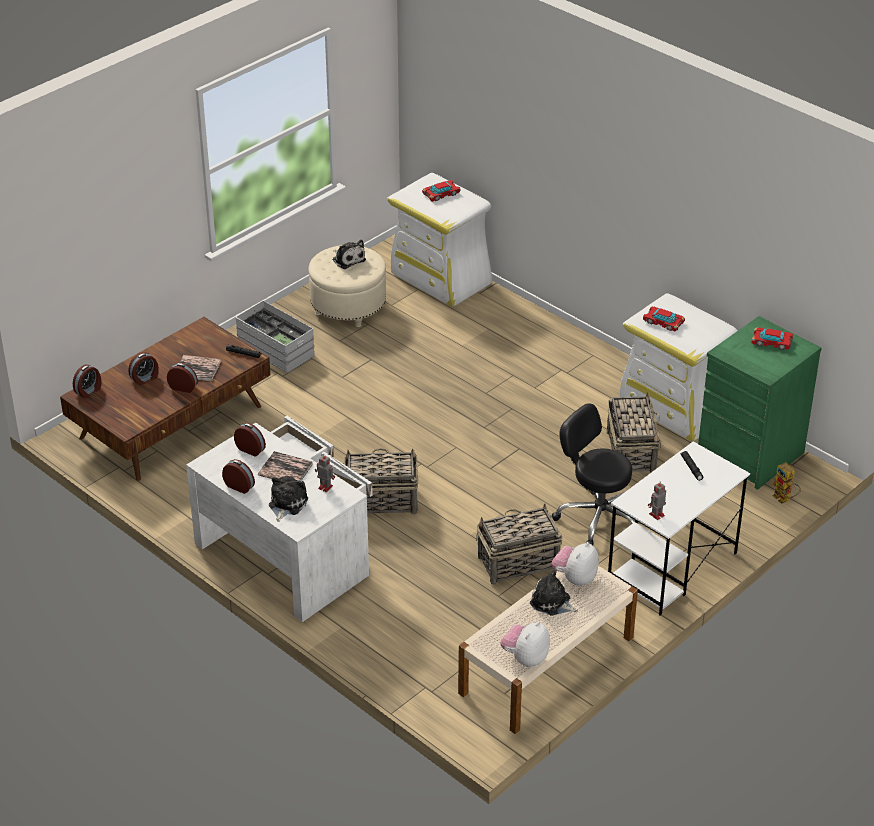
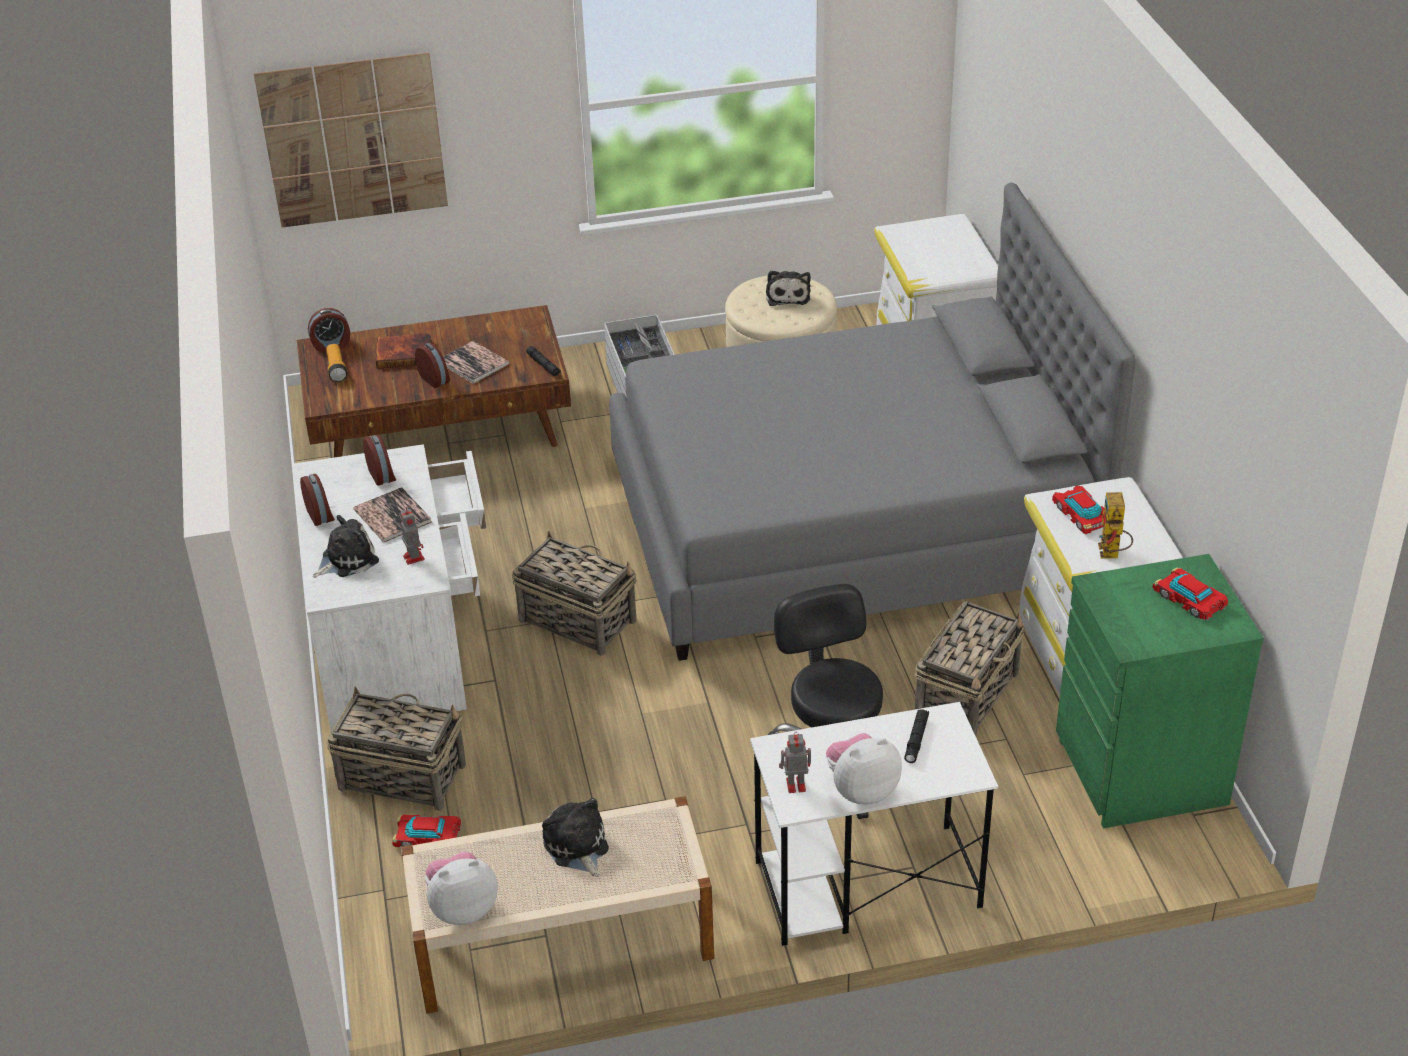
camera: 35 degrees right, 0 degrees up
(76, 241) = (353, 140): none -> picture
(110, 405) = (337, 369): none -> flashlight
(145, 378) = (405, 353): alarm clock -> book
(441, 194) = (946, 244): toy car -> toy car (427, 837)
(482, 386) = (851, 525): none -> grey bed
(517, 563) = (663, 778): basket -> basket (401, 776)
(575, 578) = (642, 828): plush toy -> plush toy (861, 790)
(784, 499) = (1132, 861): toy robot -> toy robot (1111, 555)

